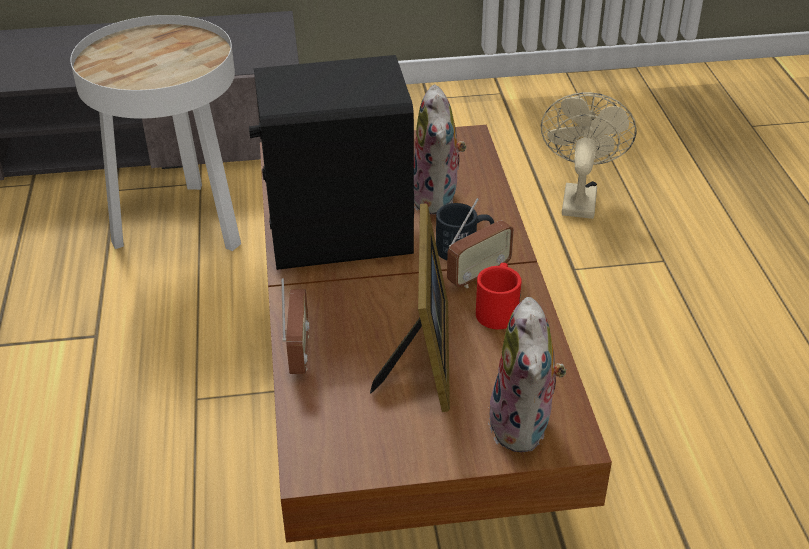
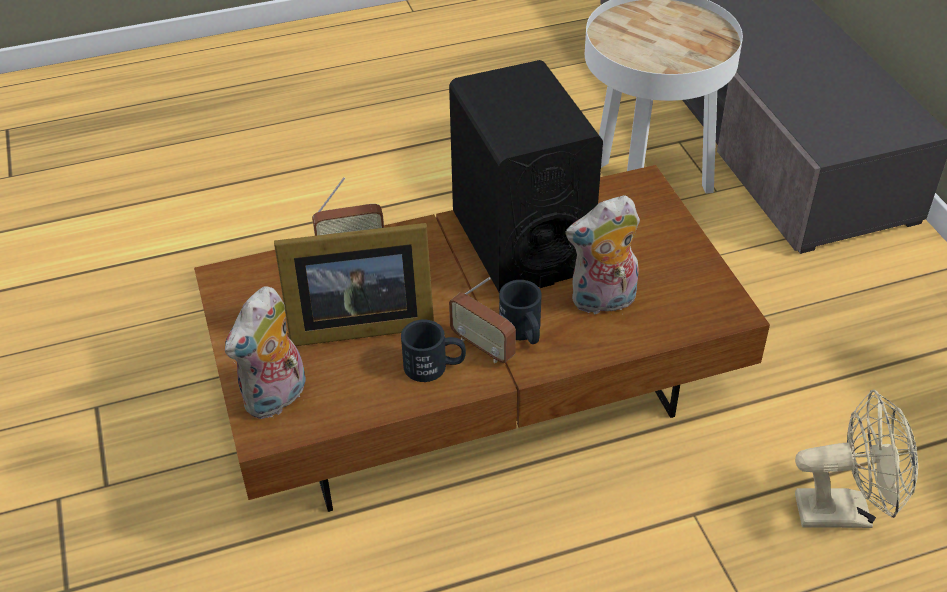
camera: 80 degrees right, 5 degrees up
(498, 308) = (434, 366): red mug -> black mug
(524, 427) = (277, 399): plush toy -> plush toy turned 45 degrees counterclockwise

